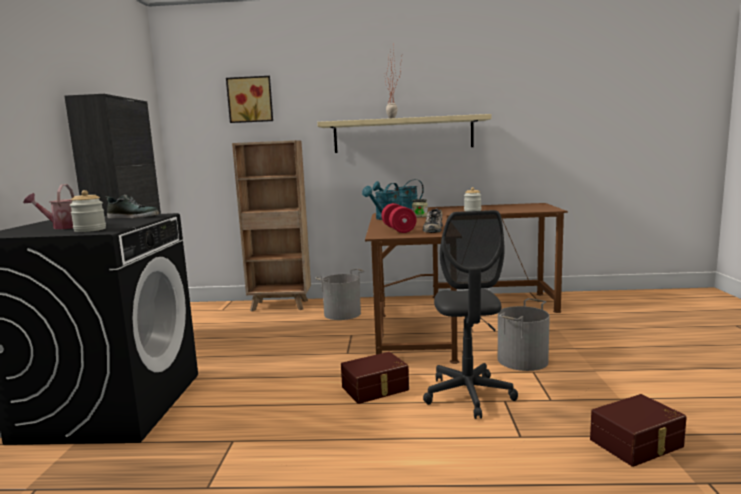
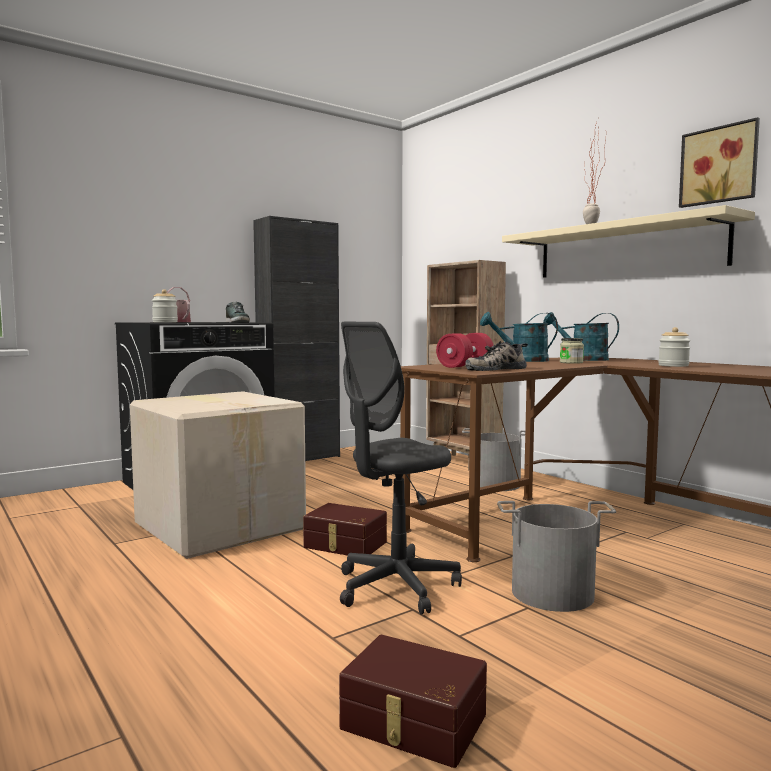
camera: 50 degrees right, 5 degrees down
(250, 99) = (469, 216): picture -> picture (719, 165)
(254, 423) = (220, 526): none -> cardboard box

